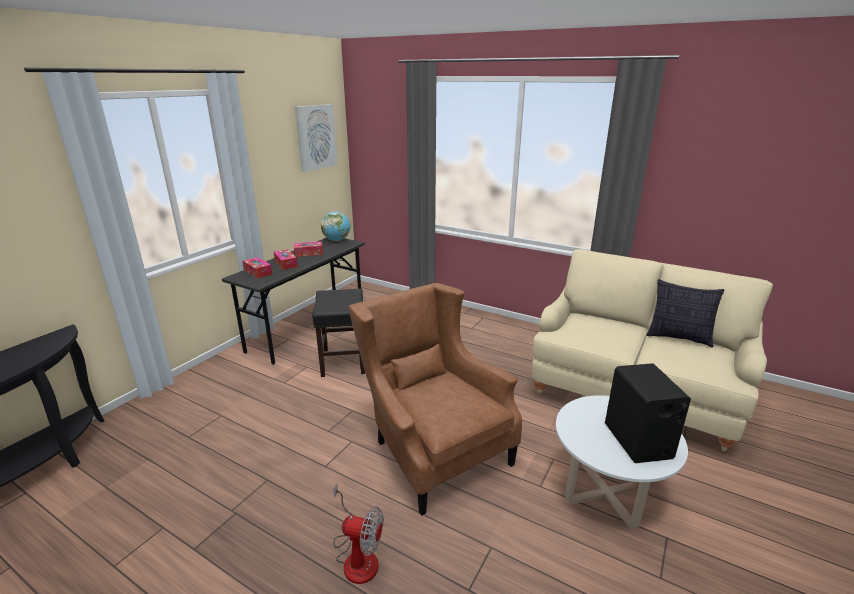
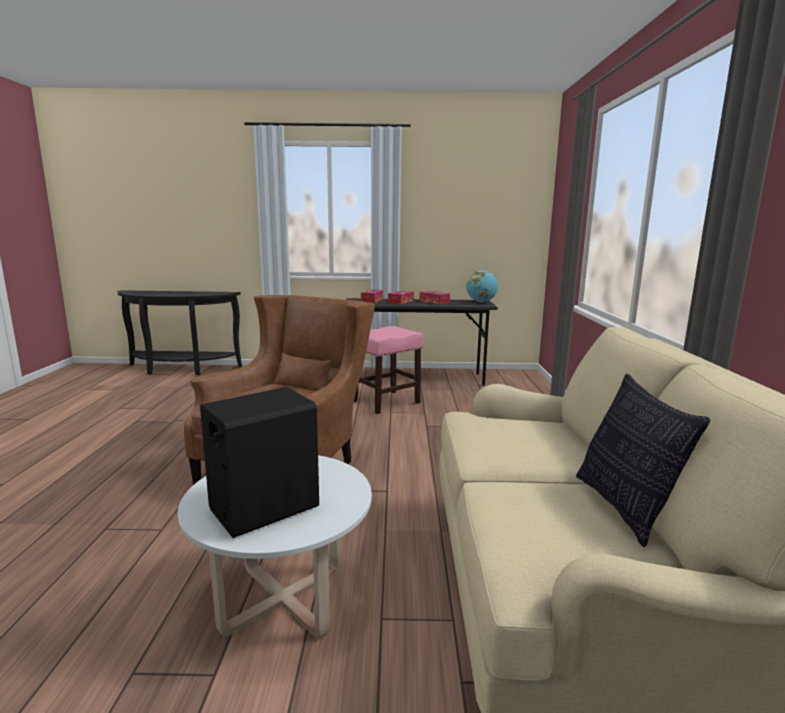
camera: 60 degrees right, 10 degrees down
(316, 137) = (500, 195): picture -> none
(344, 362) = (385, 402): black stool -> pink stool
(357, 556) = (138, 471): fan -> none

